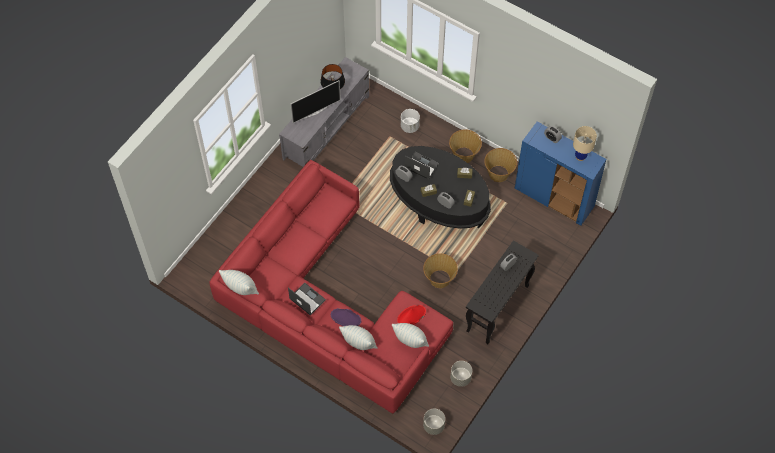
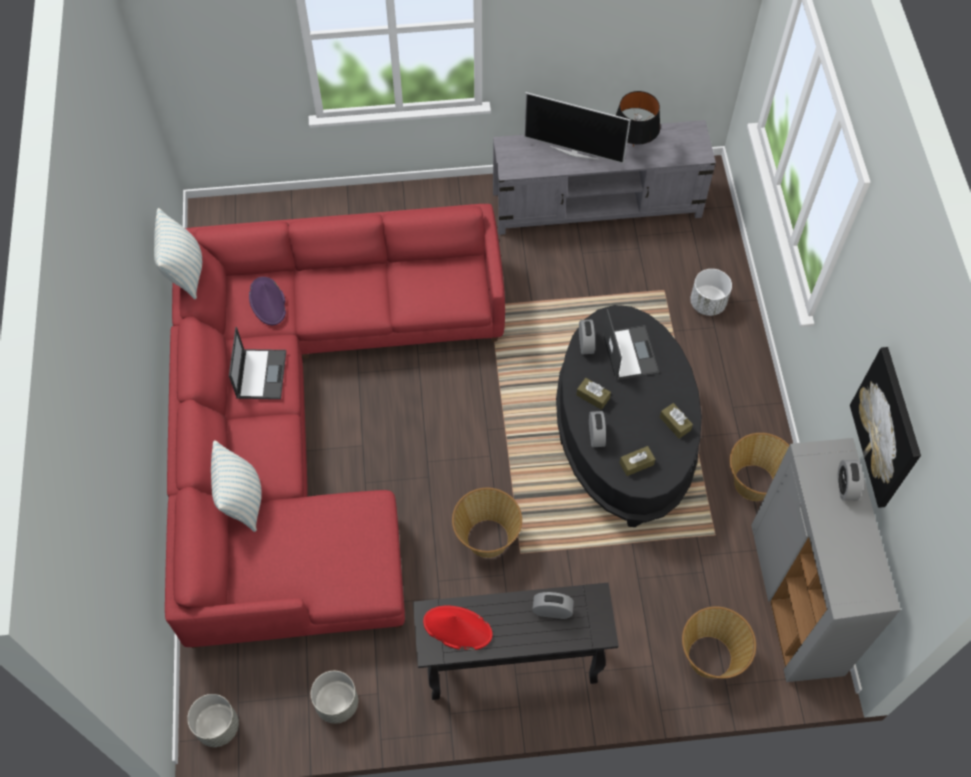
camera: 50 degrees right, 0 degrees up
(346, 318) = (272, 449): purple hat -> purple hat (268, 302)
(410, 341) = (305, 571): pillow -> none
(411, 316) = (353, 538): red hat -> red hat (457, 628)
(464, 155) = (736, 410): basket -> basket (710, 657)
(552, 106) = (887, 428): none -> picture
(554, 198) = (796, 600): blue cabinet -> grey cabinet
(580, 156) = (858, 561): beige table lamp -> none

